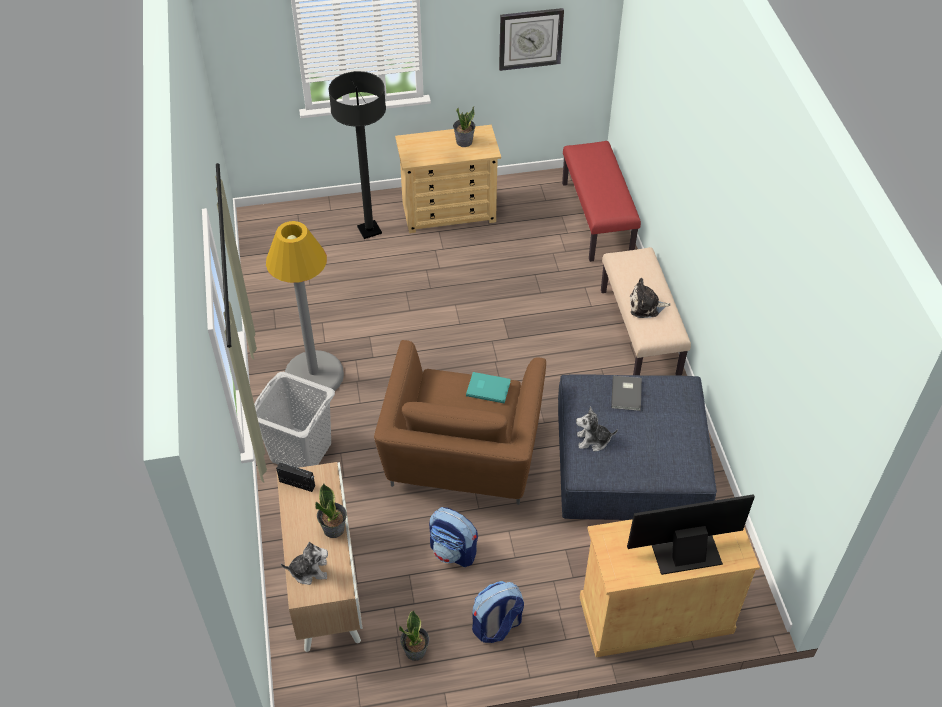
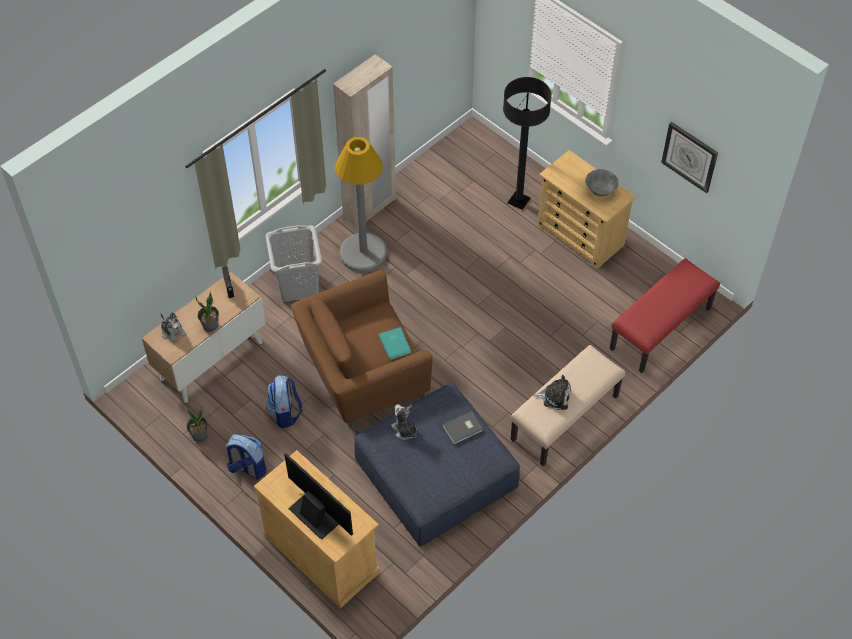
camera: 55 degrees right, 5 degrees up
(264, 340) = (369, 208): none -> beige wardrobe
(464, 141) = (600, 191): potted plant -> grey bowl
(646, 306) = (555, 396): plush toy -> plush toy turned 135 degrees clockwise

